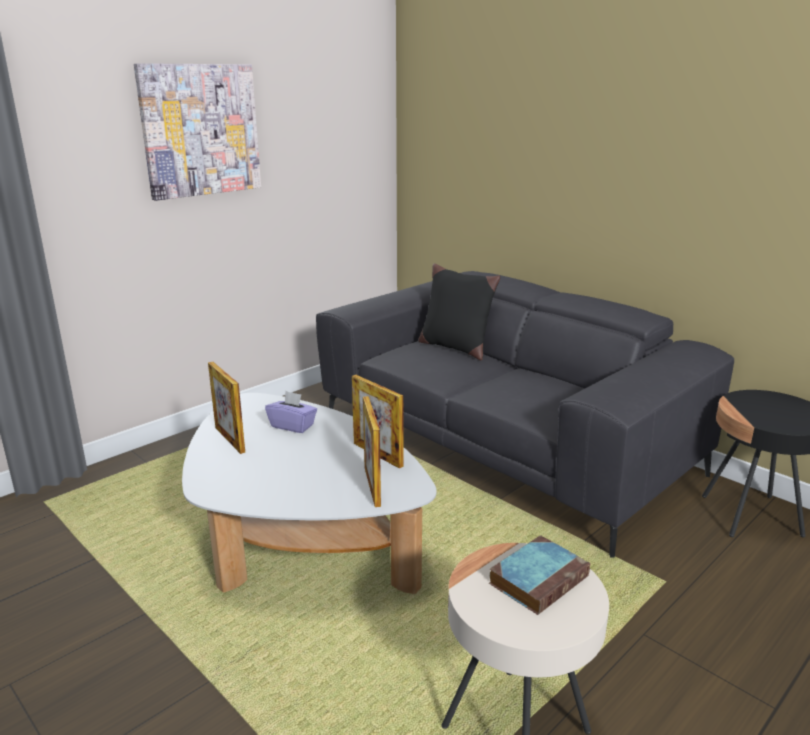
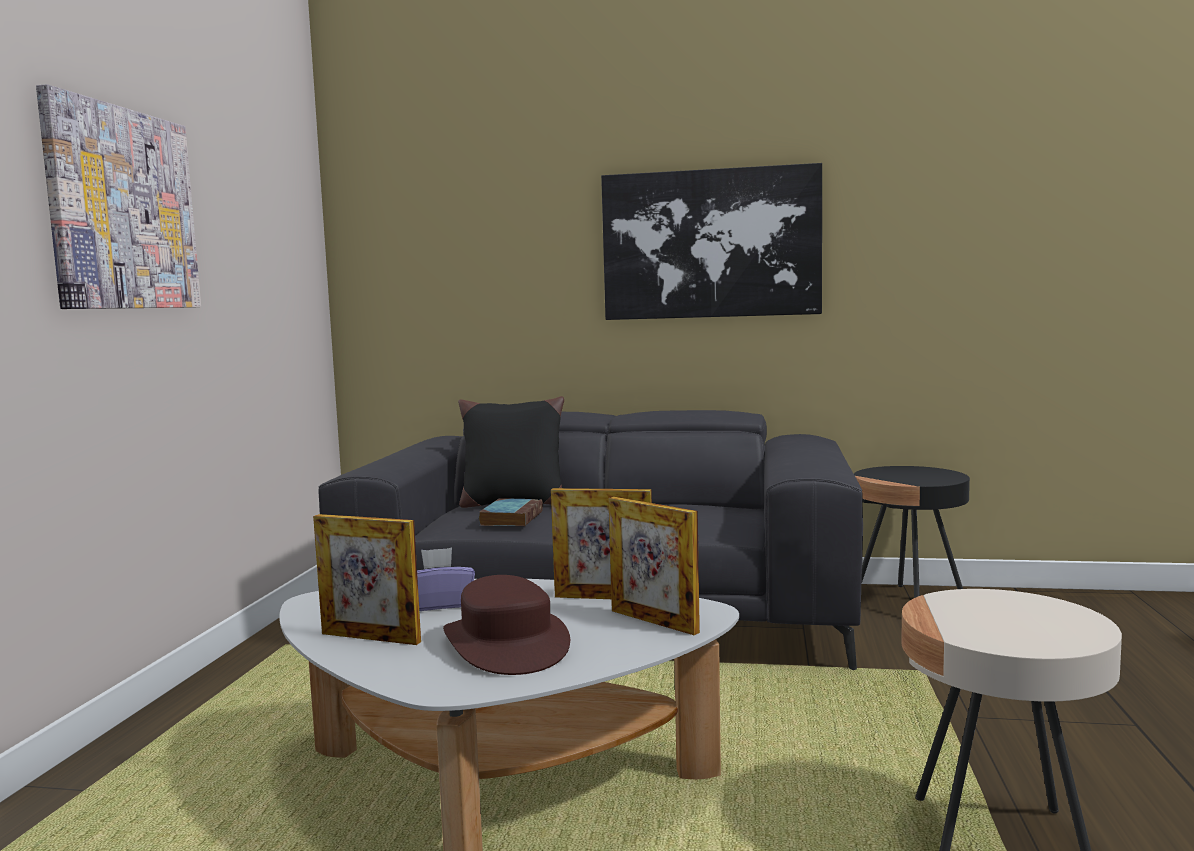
camera: 35 degrees left, 15 degrees down
(278, 471) = (506, 644): none -> brown hat
(539, 578) = (996, 609): book -> book (511, 518)
(657, 157) = (710, 244): none -> picture

